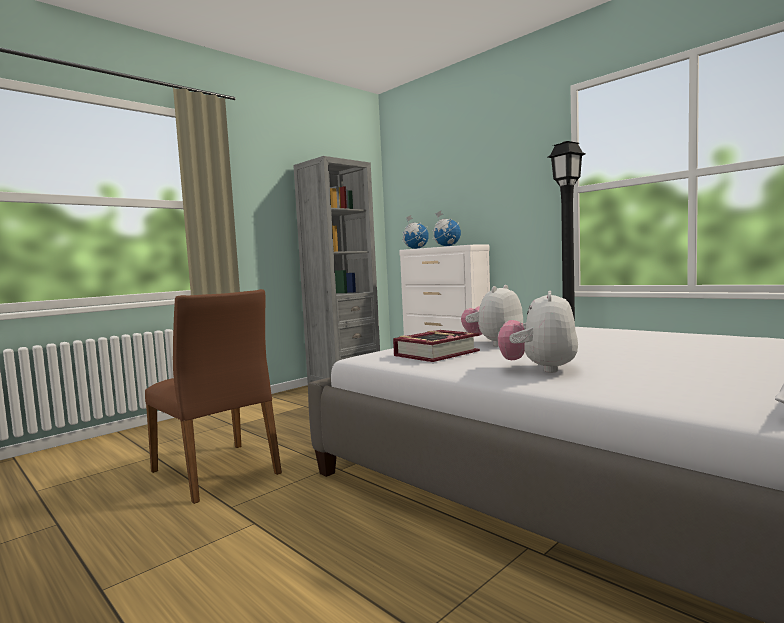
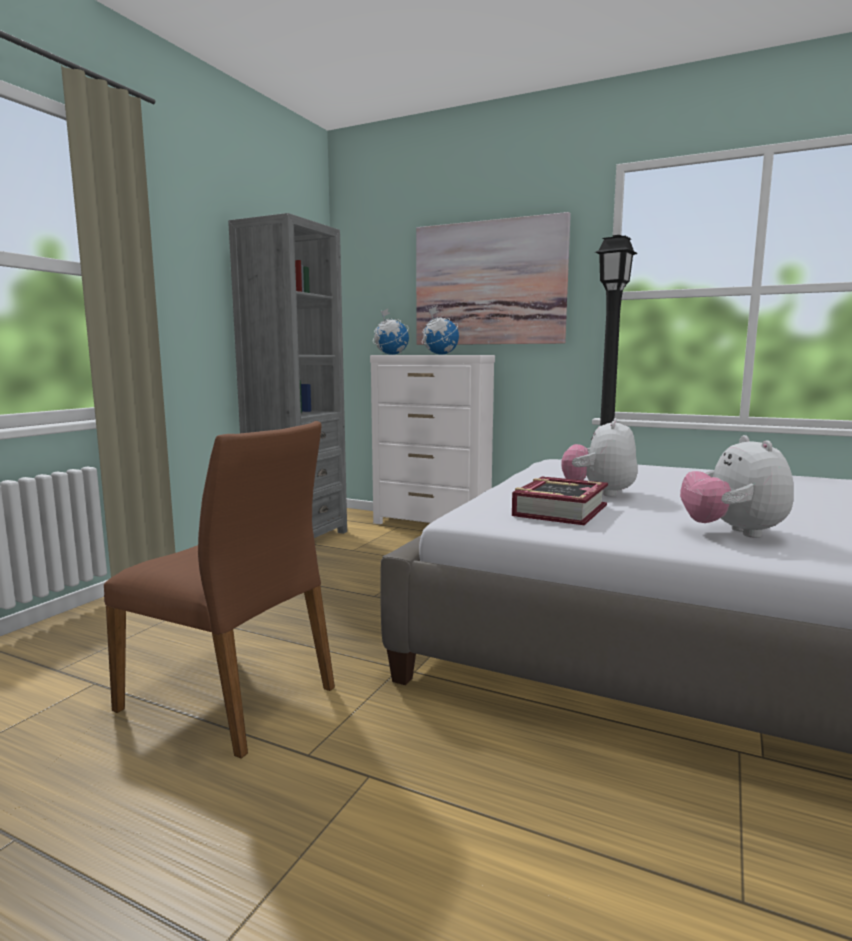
camera: 20 degrees left, 5 degrees up
(484, 189) = (489, 283): none -> picture

